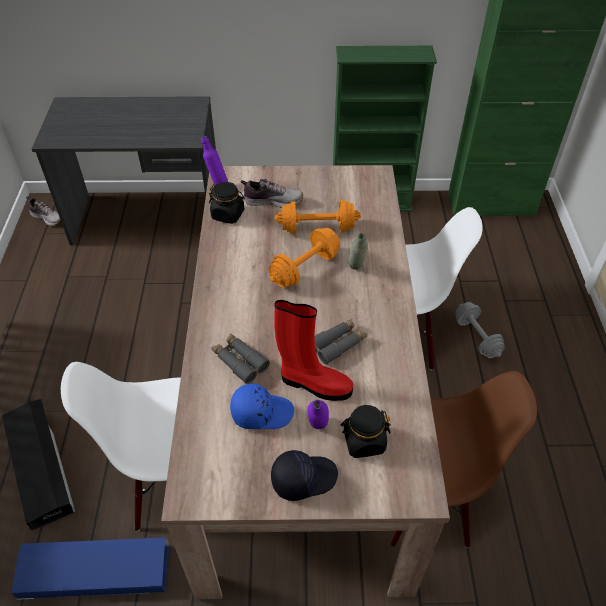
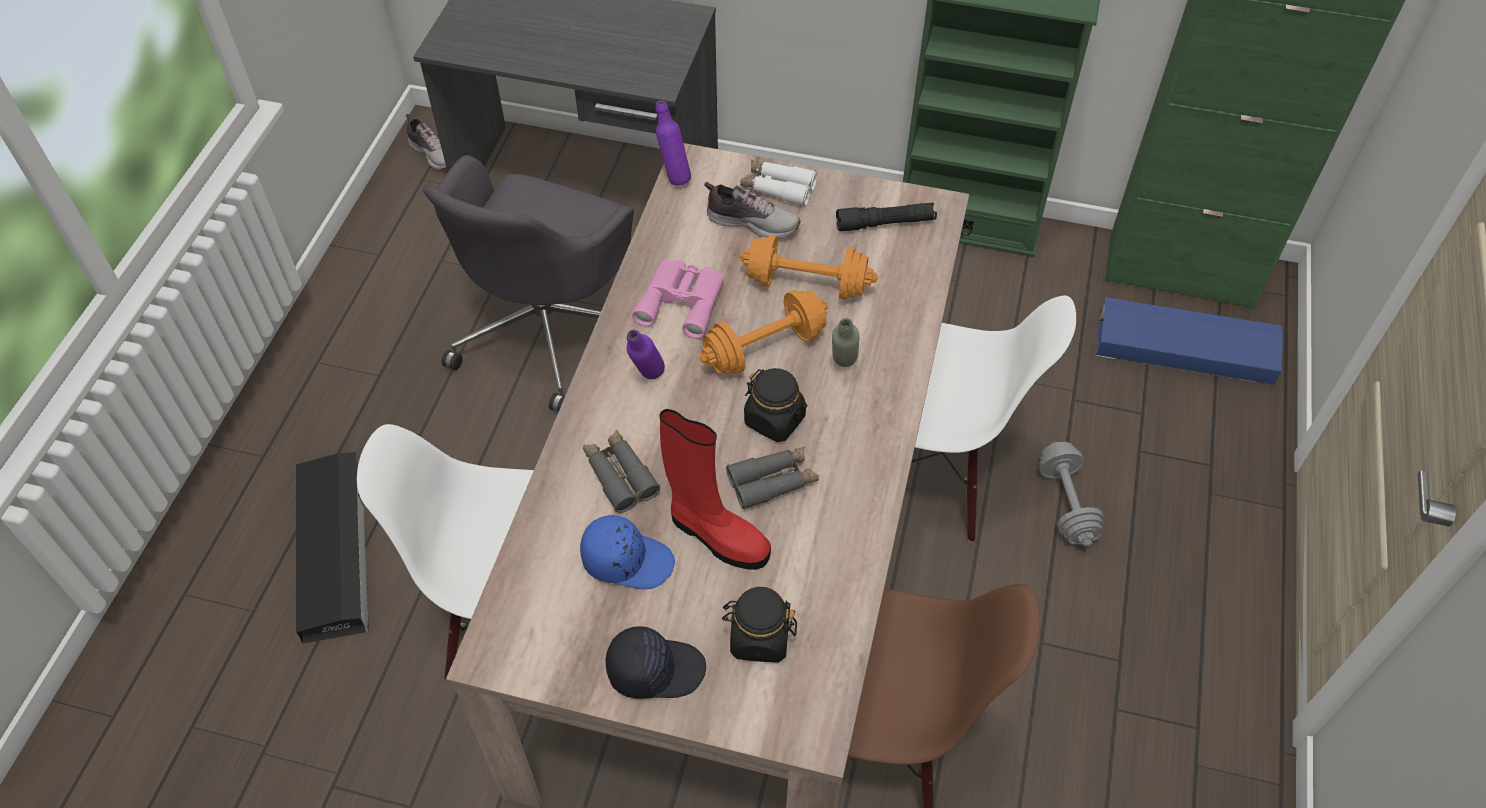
camera: 15 degrees right, 5 degrees up
(95, 571) = (375, 722): blue storage box -> blue storage box (1184, 348)
(146, 302) = (549, 329): none -> grey office chair
(228, 214) = (675, 233): black jar -> black jar (775, 420)
(245, 251) = (682, 301): none -> pink binoculars
(281, 180) = (778, 188): none -> white binoculars
(317, 430) = (698, 606): purple bottle -> purple bottle (647, 381)
(351, 188) = (885, 223): none -> black flashlight

